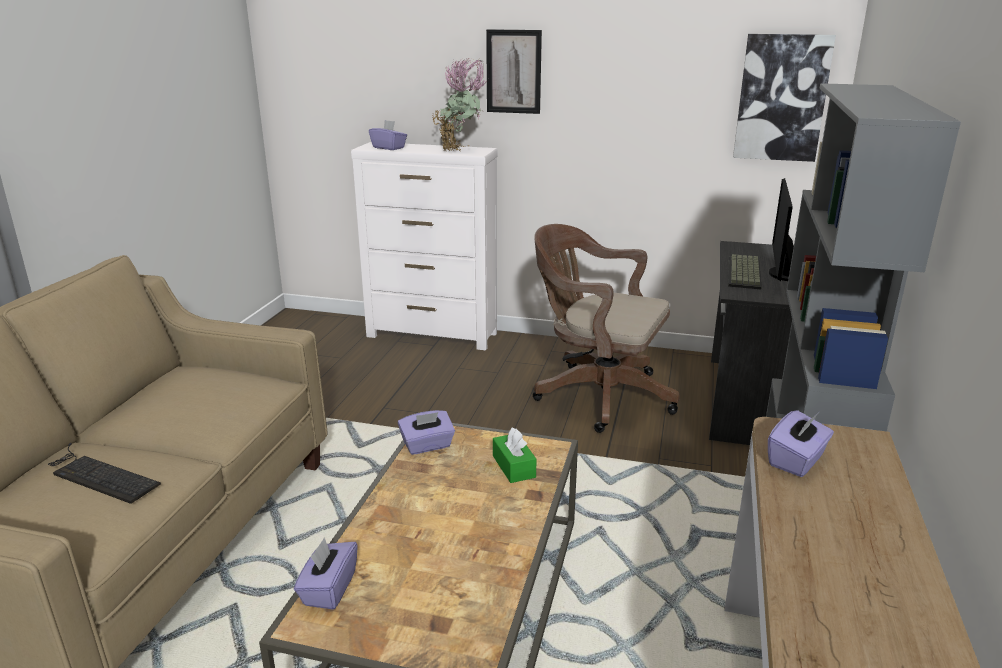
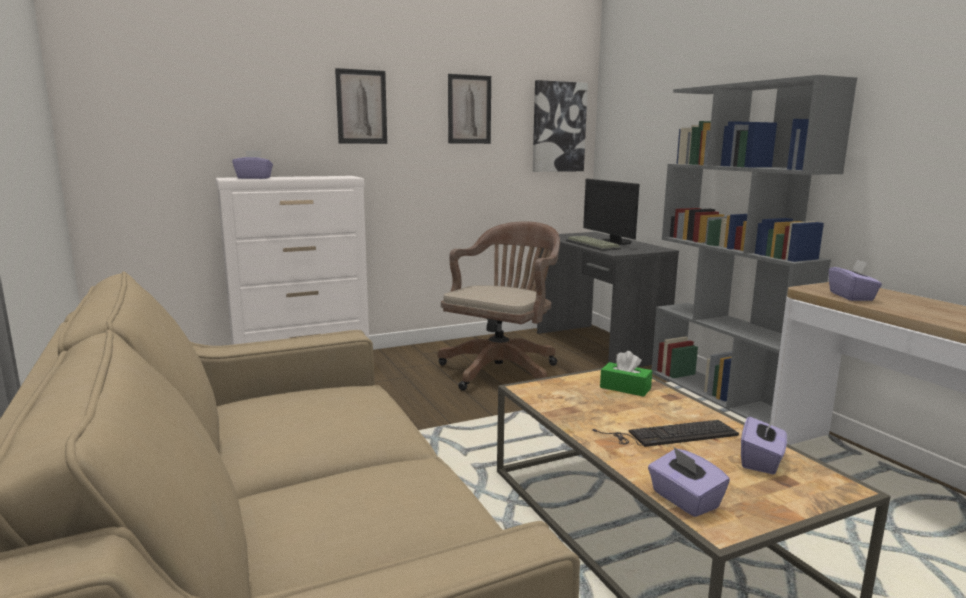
camera: 40 degrees left, 10 degrees down
(98, 475) = (357, 501): keyboard -> keyboard (669, 434)
(427, 445) = (544, 397): purple tissue box -> purple tissue box (761, 461)
(460, 150) = (328, 176): potted plant -> none
(597, 395) = (502, 369): brown office chair -> brown office chair turned 135 degrees clockwise
(646, 74) = (469, 109): none -> picture

